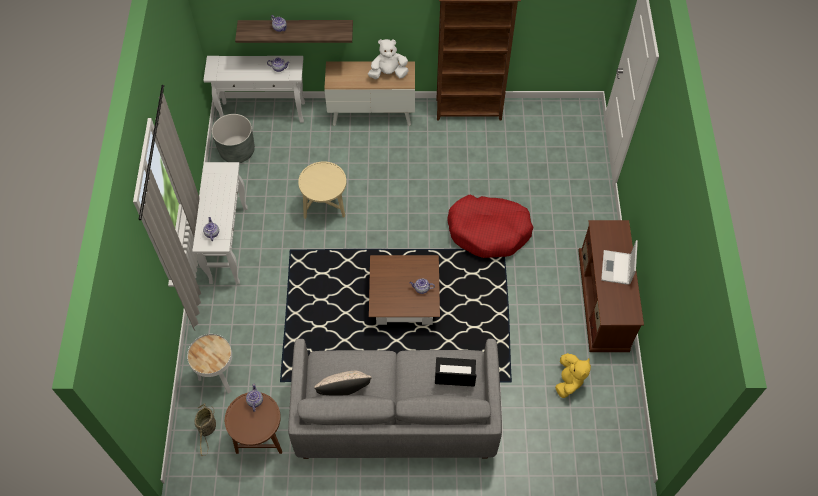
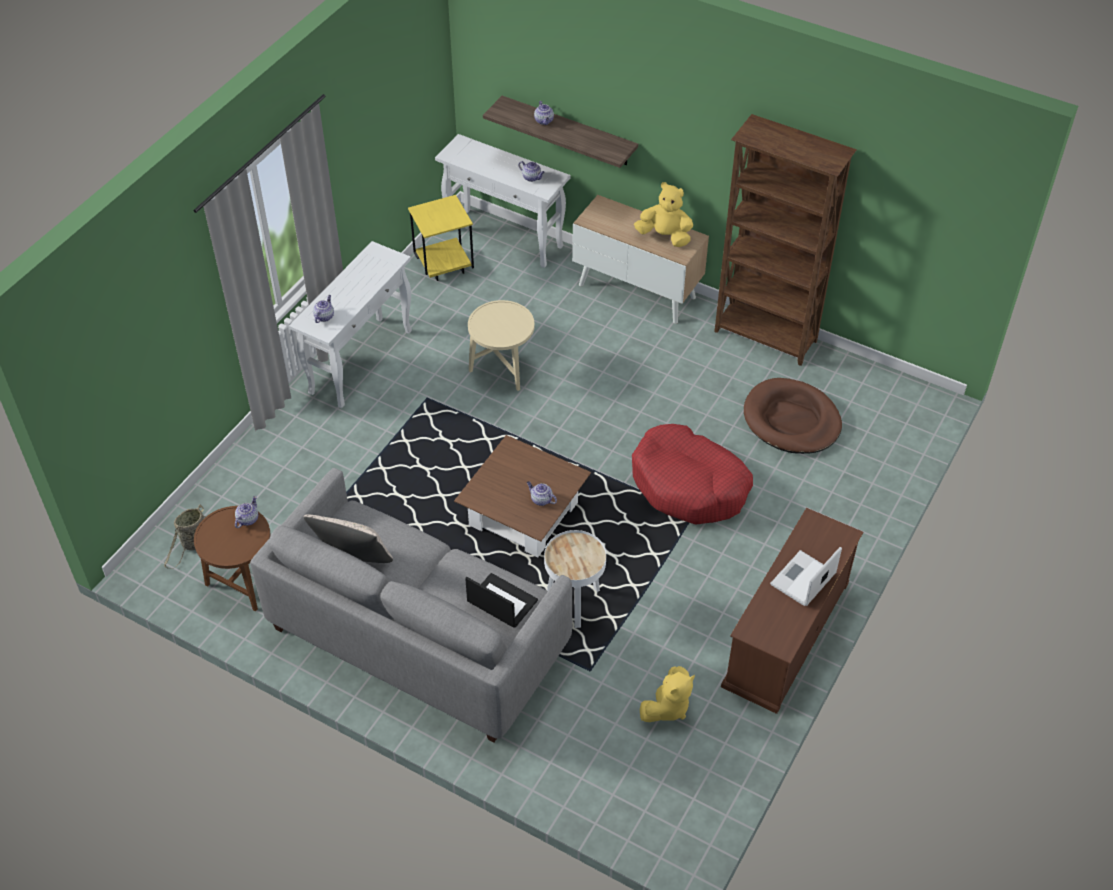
camera: 30 degrees right, 10 degrees down
(219, 376) = (247, 495): white side table -> white side table (574, 603)
(237, 151) = (444, 267): grey planter -> yellow side table
(388, 73) = (665, 236): white plush toy -> yellow plush toy
(519, 159) = (791, 420): none -> brown dog bed

